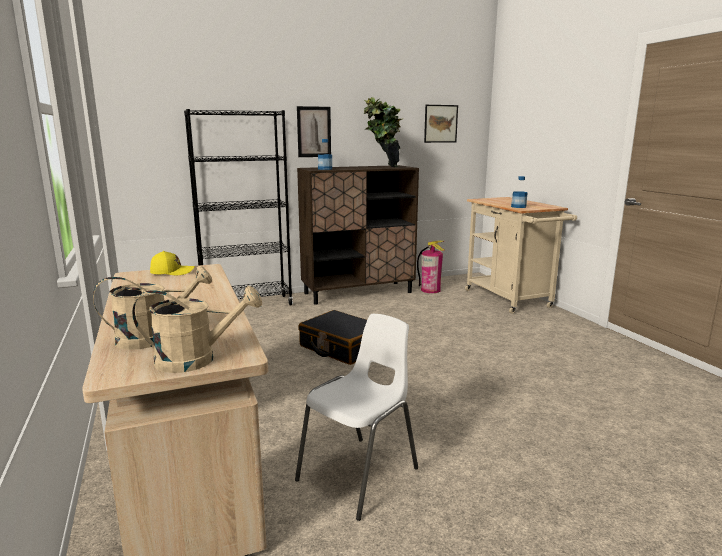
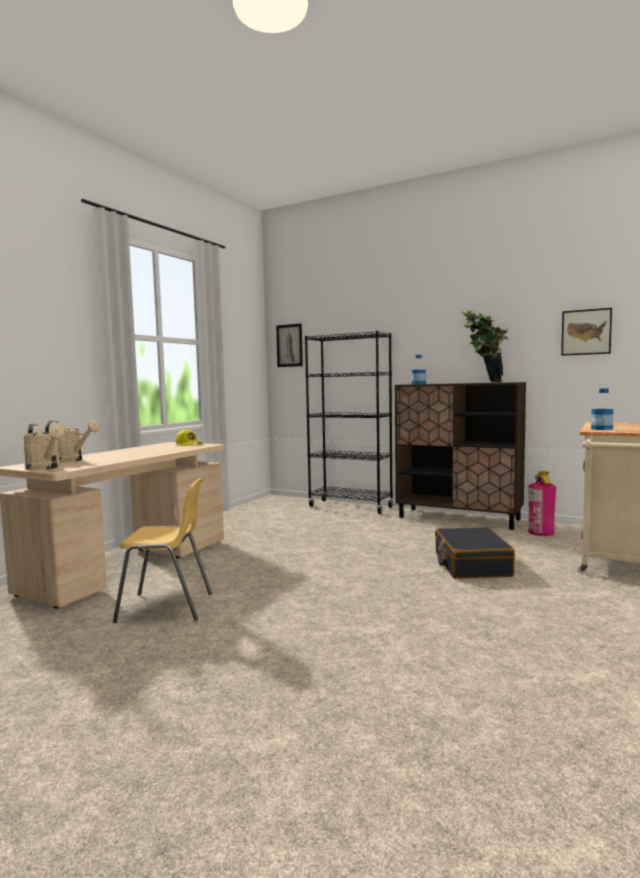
camera: 50 degrees right, 10 degrees down
(314, 132) = (428, 349): picture -> picture (289, 345)
(341, 347) = (341, 547): black suitcase -> black suitcase (471, 564)
(360, 474) = (166, 607): white chair -> yellow chair

